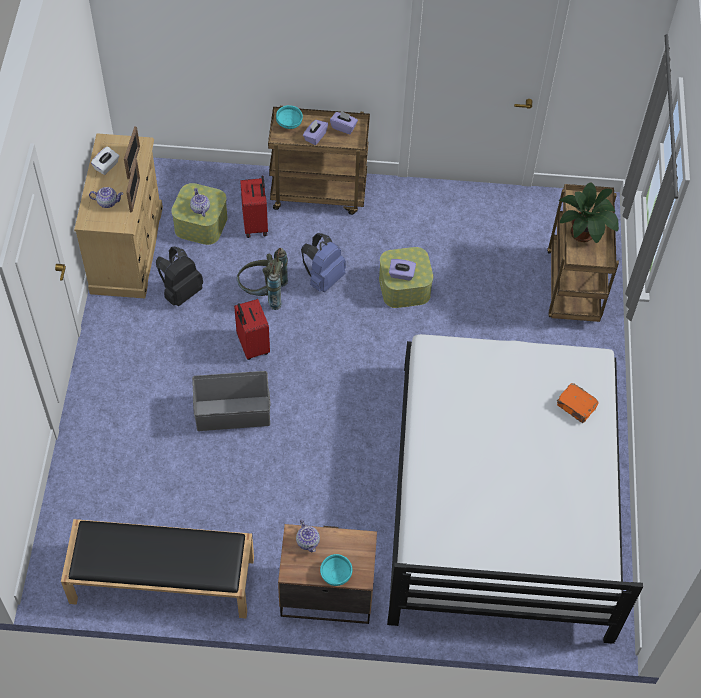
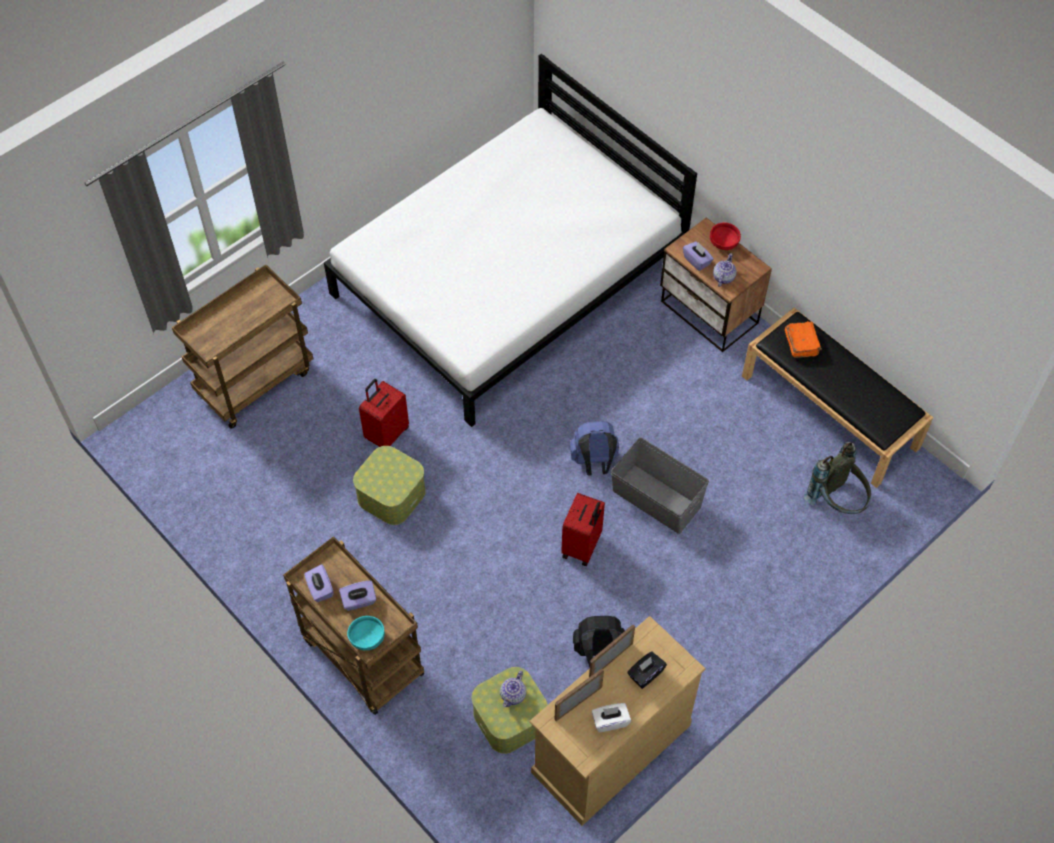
camera: 135 degrees left, 0 degrees up
(107, 202) = (645, 674): teapot -> black tissue box
(256, 225) = (457, 670): red suitcase -> red suitcase (386, 434)
(263, 293) = (523, 590): grey backpack -> grey backpack (837, 502)
(323, 278) = (453, 561): blue backpack -> blue backpack (594, 463)
(335, 574) = (724, 243): turquoise bowl -> red bowl
(401, 274) = (399, 472): purple tissue box -> purple tissue box (697, 261)
(576, 407) = (413, 230): orange book -> orange book (801, 343)
(584, 233) = (245, 317): potted plant -> none

